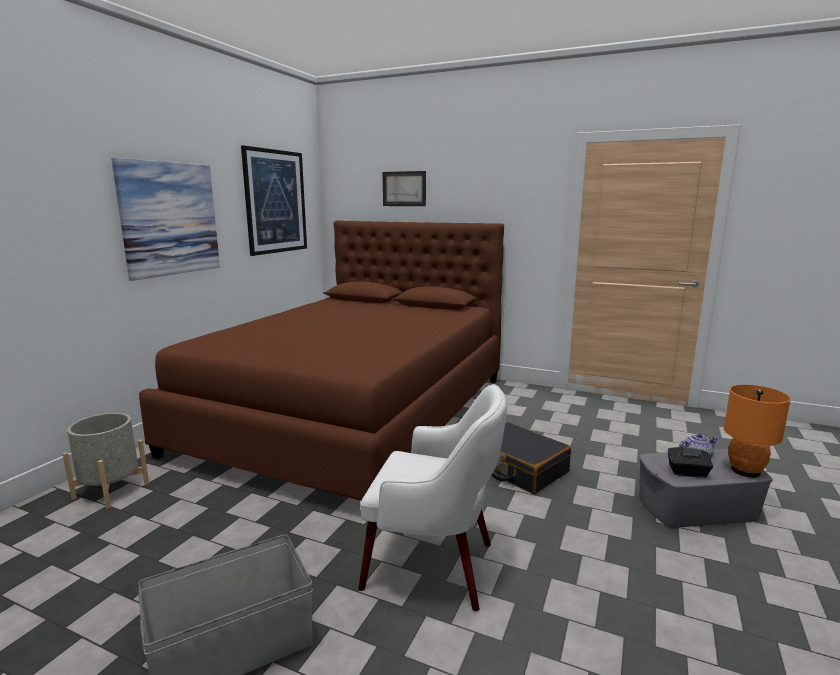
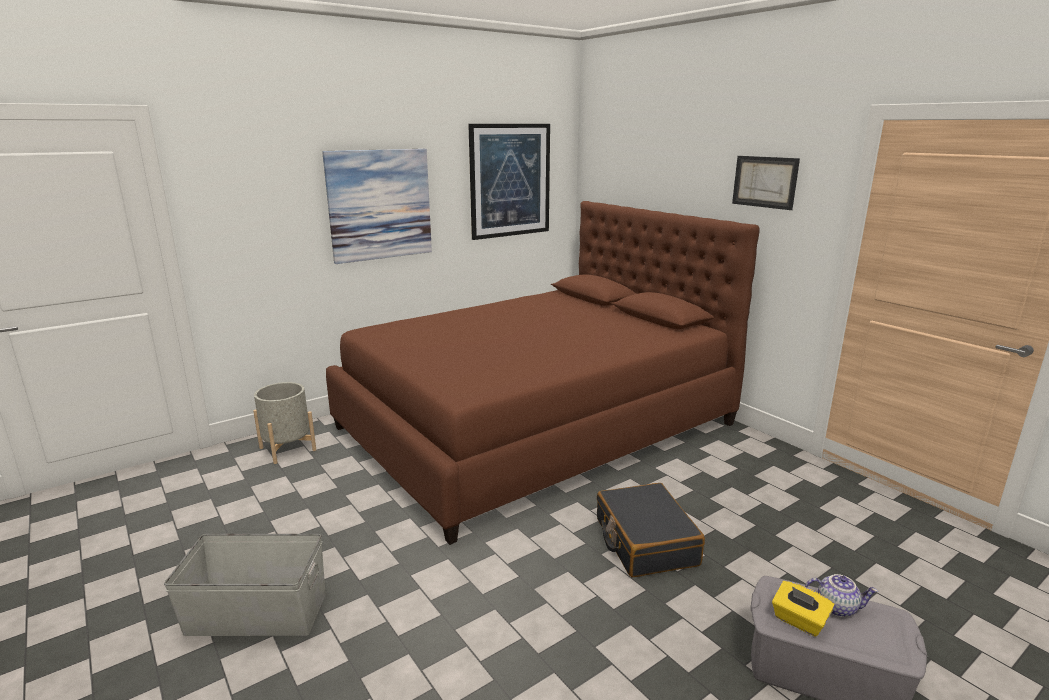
camera: 30 degrees right, 5 degrees up
(404, 188) = (656, 168): picture -> picture (765, 182)
(433, 566) = (457, 611): white armchair -> none
(687, 472) = (799, 621): black tissue box -> yellow tissue box
(745, 471) = (891, 650): orange table lamp -> none

